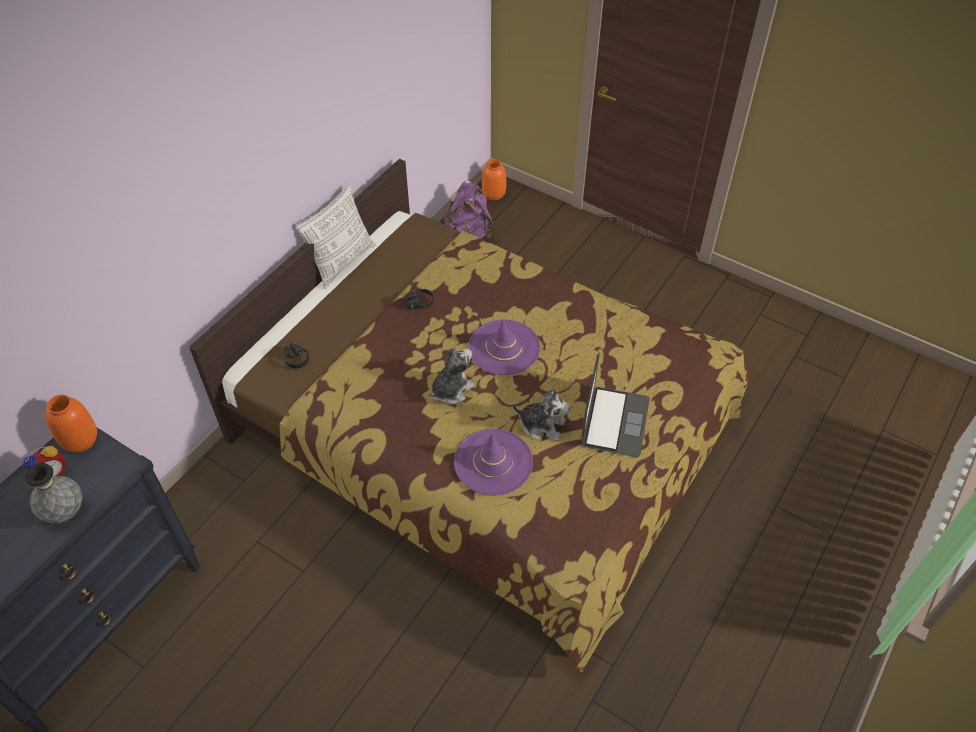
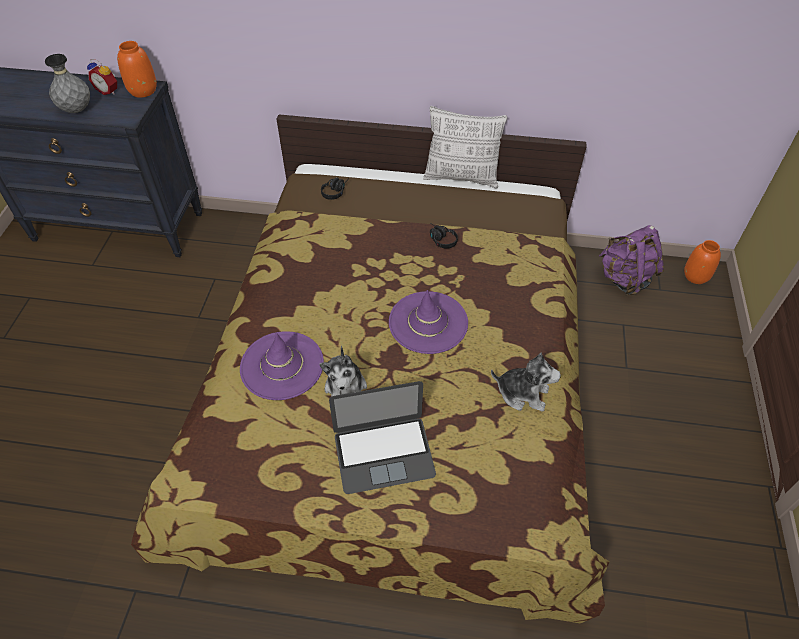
camera: 65 degrees right, 0 degrees up
(451, 390) = (353, 302): plush toy -> plush toy (522, 393)

